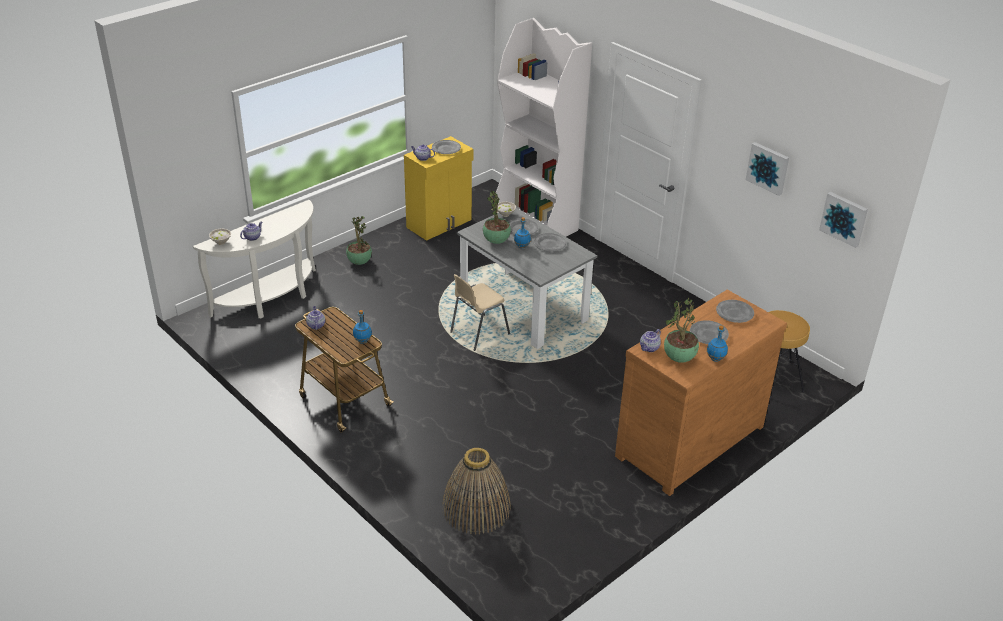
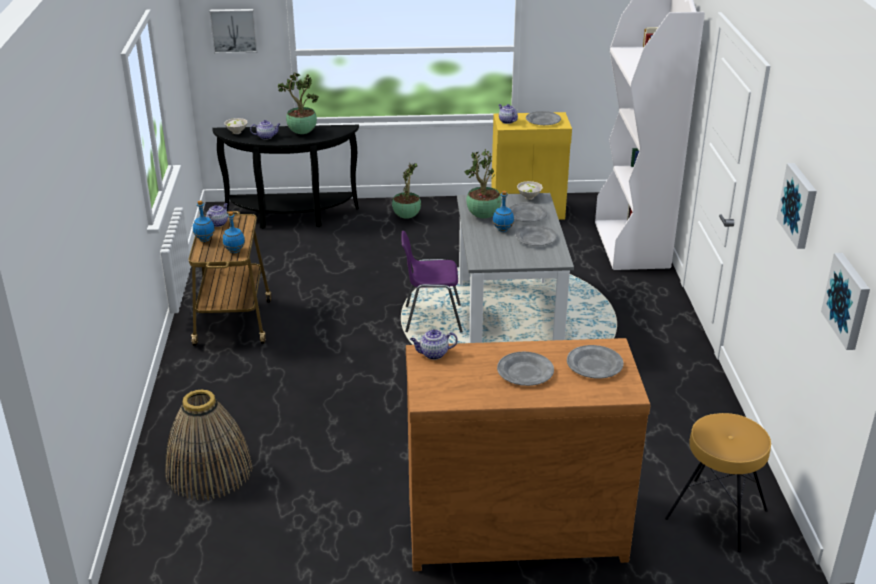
camera: 40 degrees right, 5 degrees down
(193, 152) = (234, 30): none -> picture
(271, 299) = (291, 217): white console table -> black console table
(478, 333) = (431, 319): beige chair -> purple chair
(678, 359) = (449, 379): potted plant -> potted plant (301, 133)
(715, 358) = (493, 398): blue bottle -> blue bottle (205, 239)

